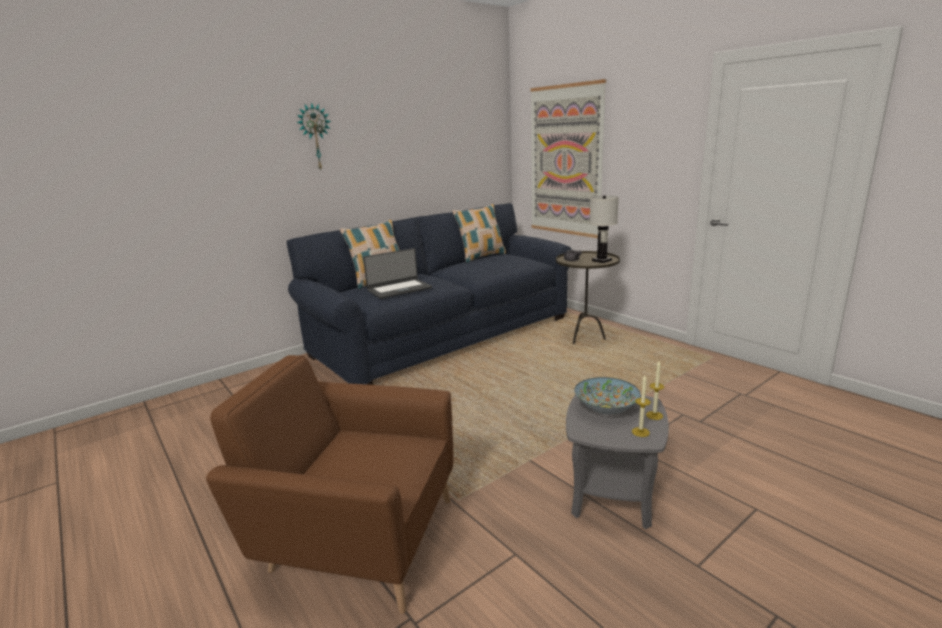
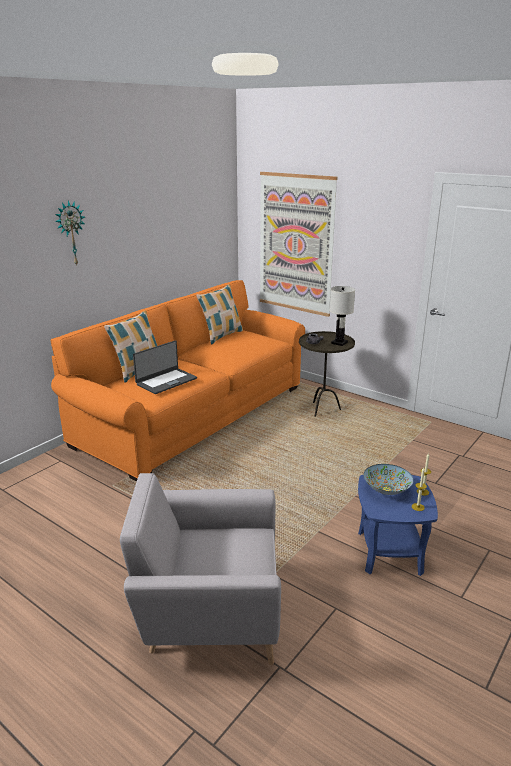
camera: 15 degrees left, 5 degrees up
(357, 538) = (209, 615): brown armchair -> grey armchair
(444, 336) = (194, 415): blue sofa -> orange sofa
(612, 495) = (389, 552): grey side table -> blue side table

